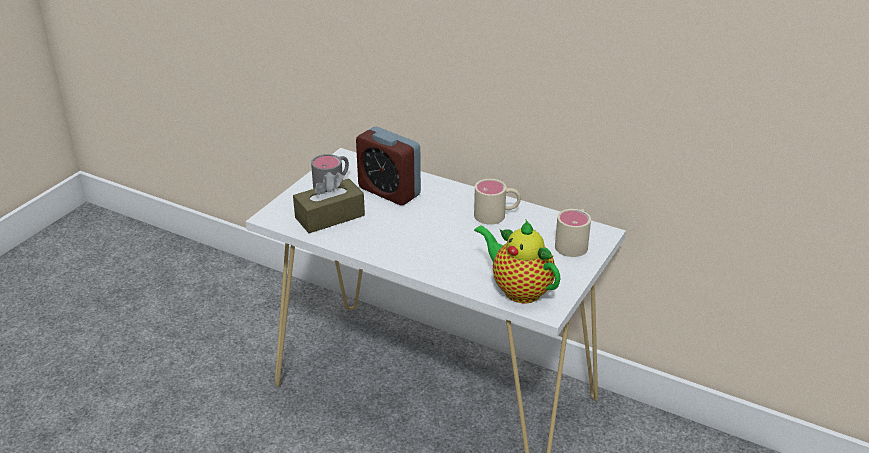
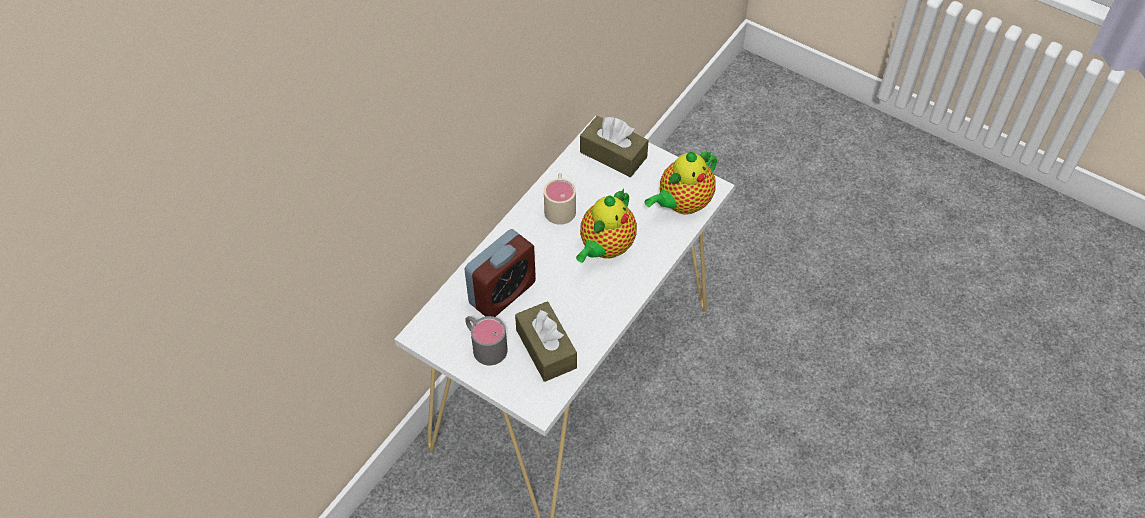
camera: 85 degrees left, 20 degrees up
(449, 243) = (605, 248): none -> teapot
(574, 243) = (613, 155): beige mug -> brown tissue box

